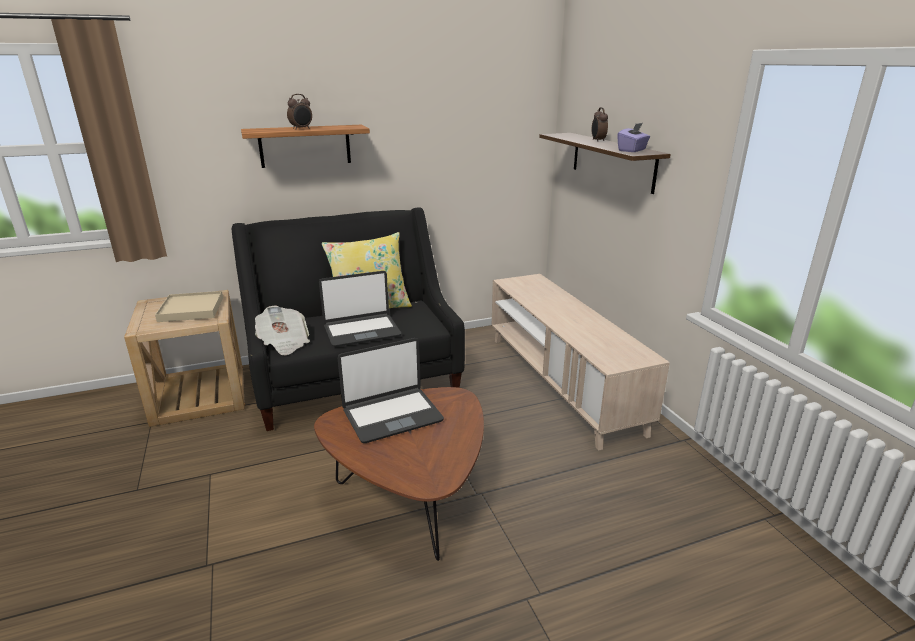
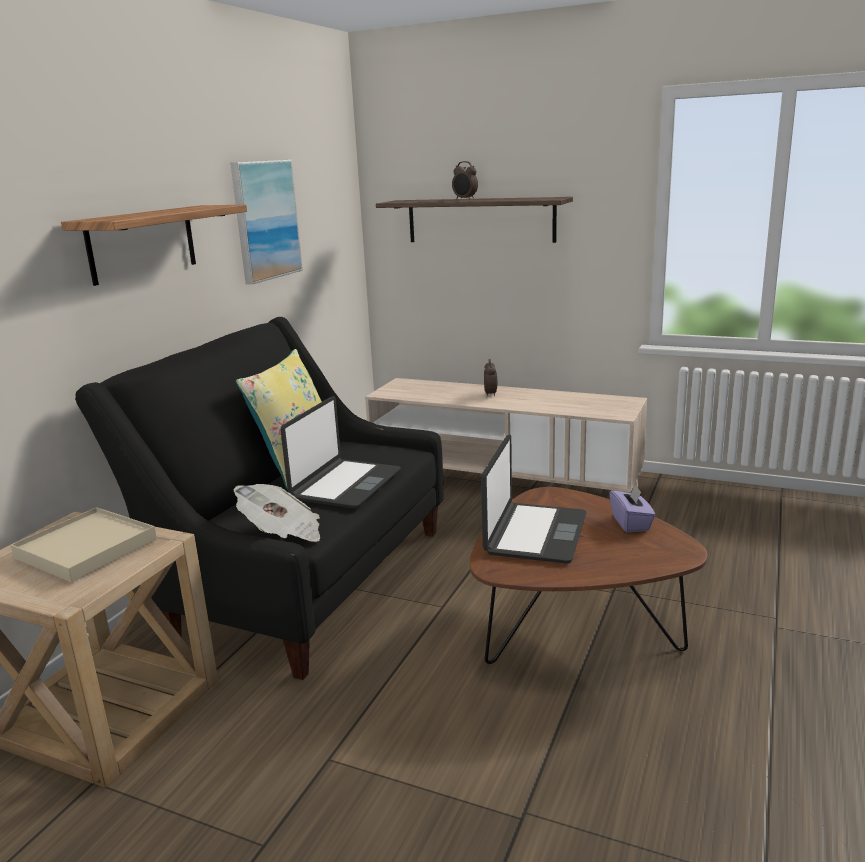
camera: 45 degrees left, 5 degrees down
(301, 129) = (164, 212): alarm clock -> alarm clock (491, 394)
(429, 138) = (265, 220): none -> picture
(632, 150) = (536, 198): purple tissue box -> purple tissue box (631, 523)

